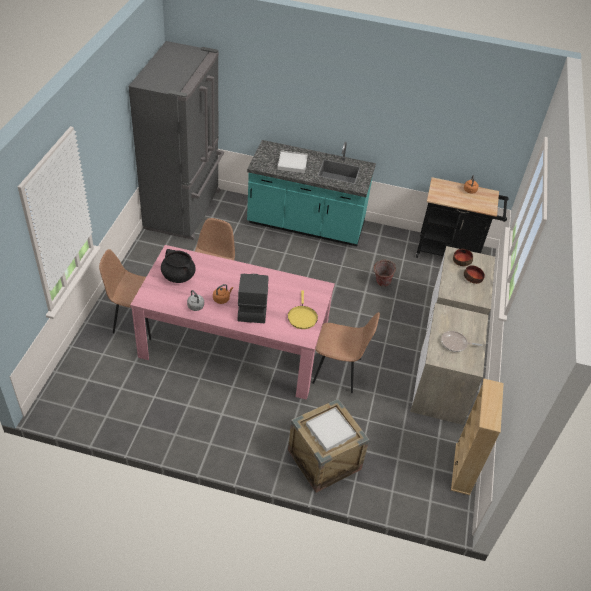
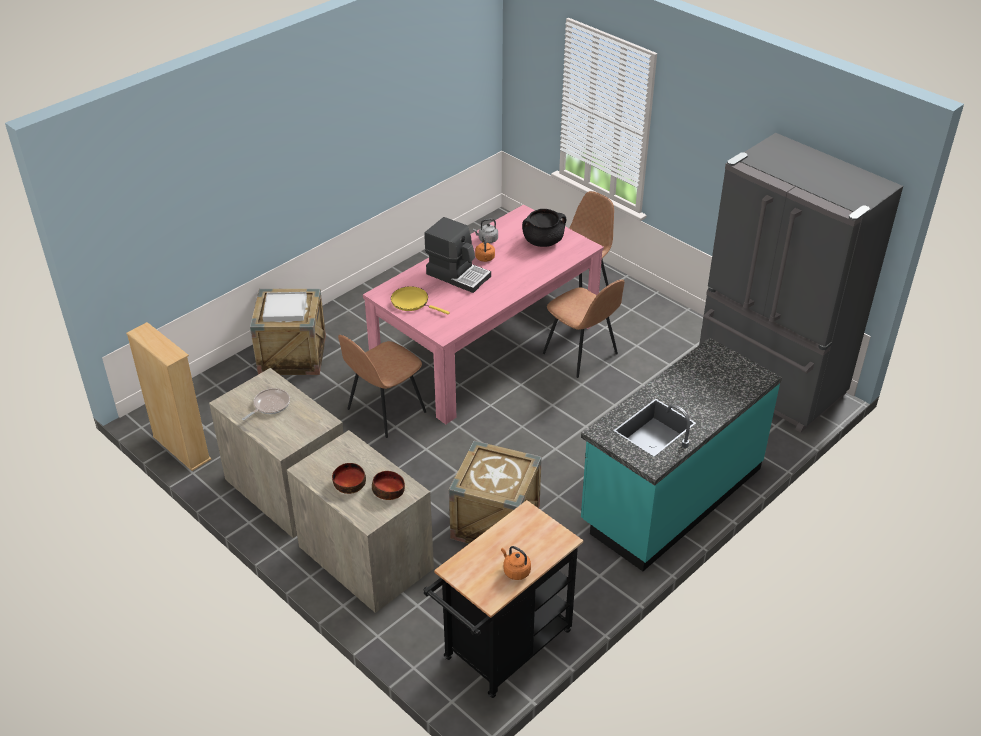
camera: 125 degrees right, 5 degrees down
(292, 163) = (701, 385): white tray -> none
(381, 283) = (495, 522): bucket -> crate

